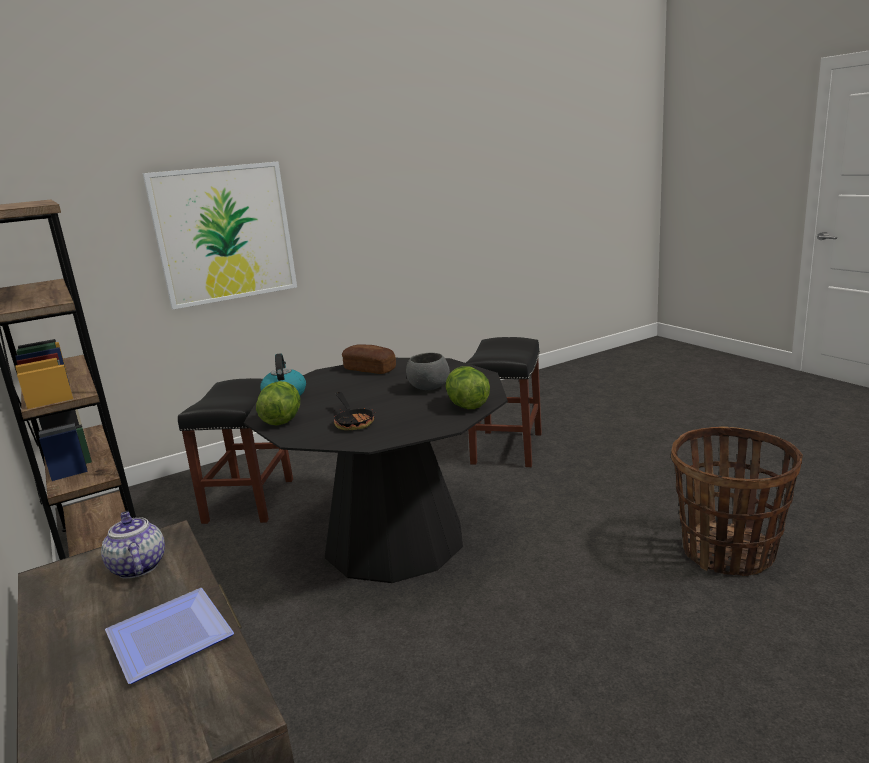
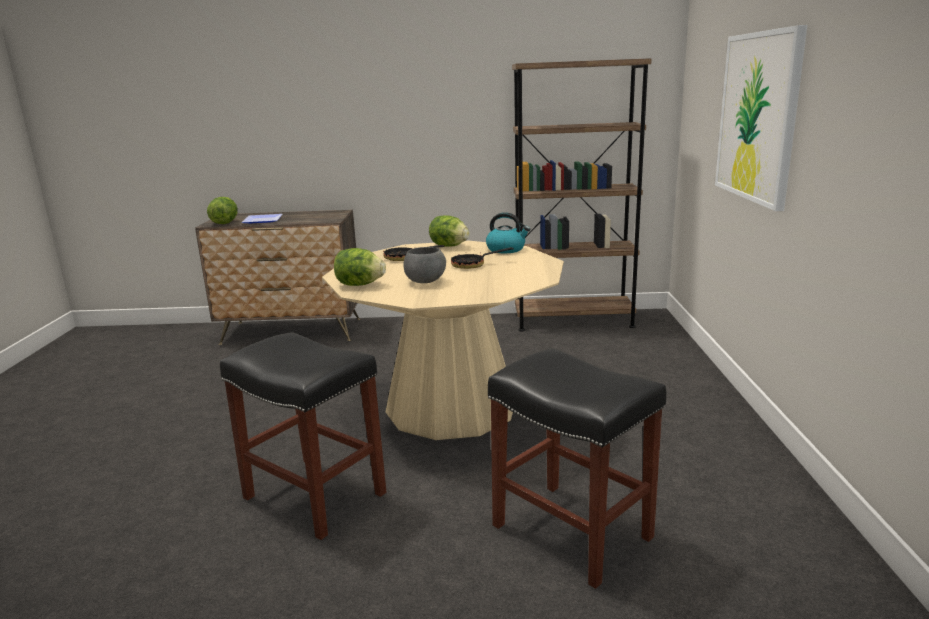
camera: 120 degrees right, 0 degrees up
(137, 566) = (317, 218): teapot -> none
(211, 695) = (225, 223): none -> lettuce
(249, 500) = (601, 364): black stool -> black stool (316, 496)
(357, 389) = (473, 265): none -> frying pan
(370, 369) = (523, 273): bread -> none
(394, 539) = (451, 406): black dining table -> beige dining table
(728, 552) = (167, 561): basket -> none

